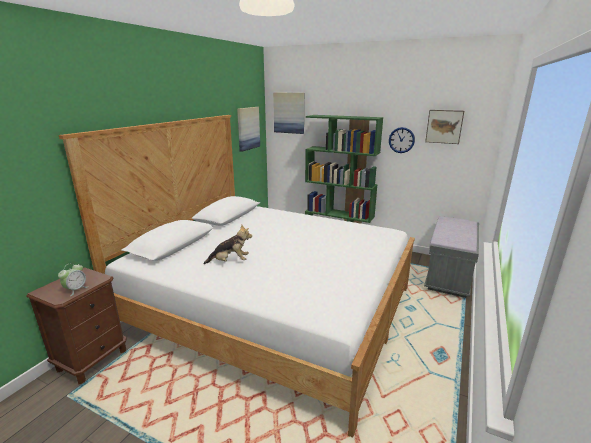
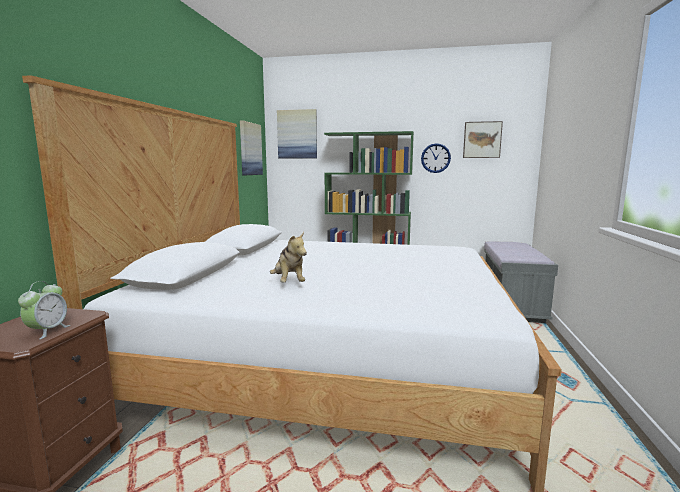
camera: 15 degrees left, 10 degrees down
(230, 262) = (288, 283): plush toy -> plush toy turned 90 degrees clockwise

